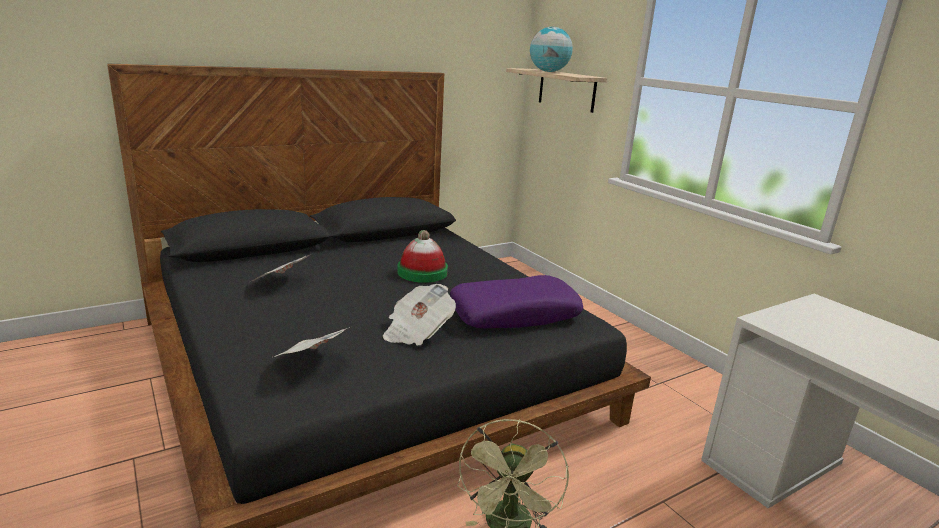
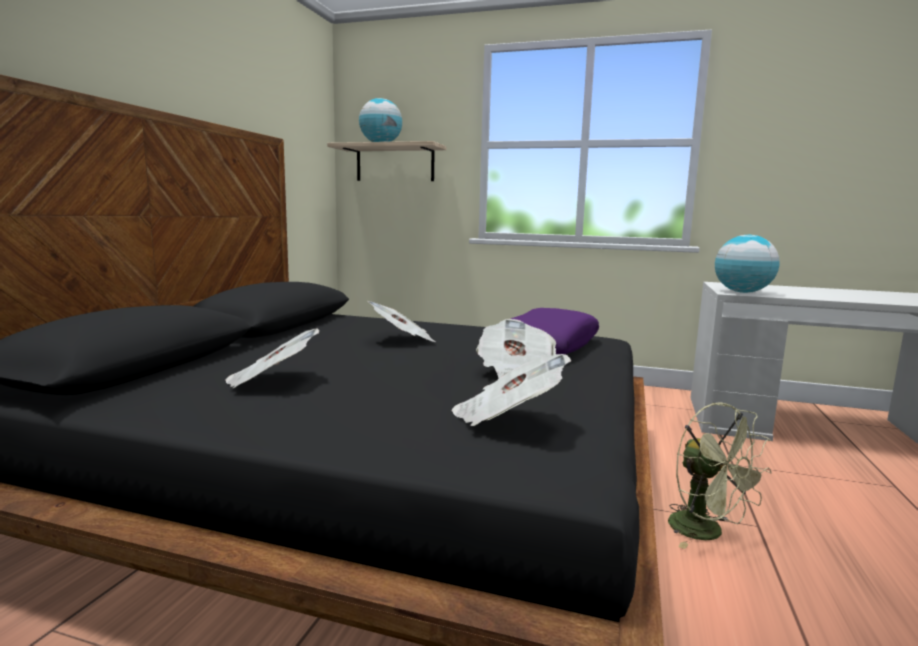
camera: 40 degrees left, 10 degrees down
(422, 272) = (402, 340): hat -> newspaper
(784, 324) = (742, 292): none -> globe

